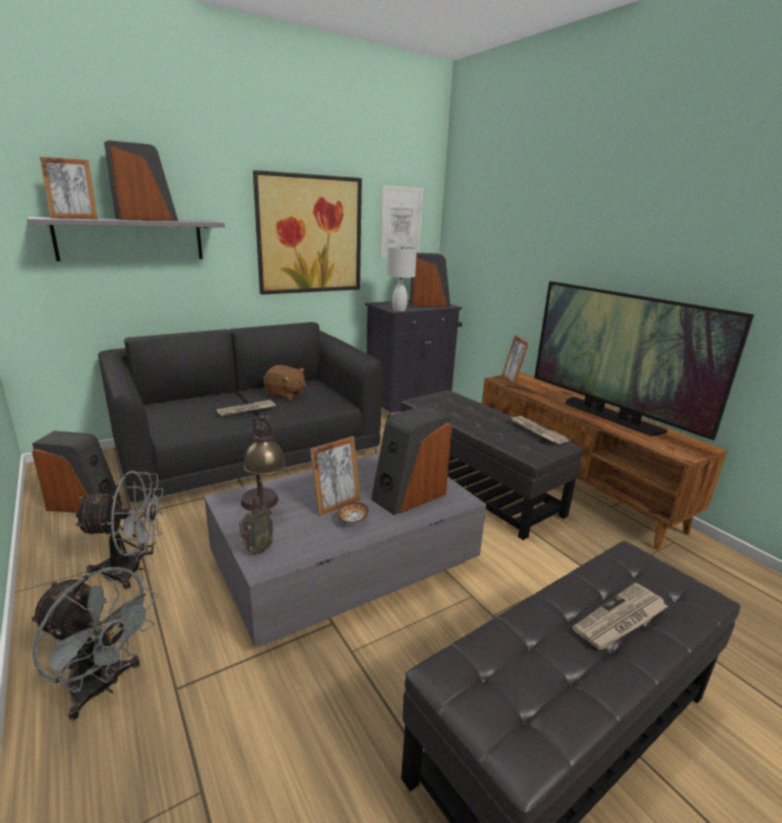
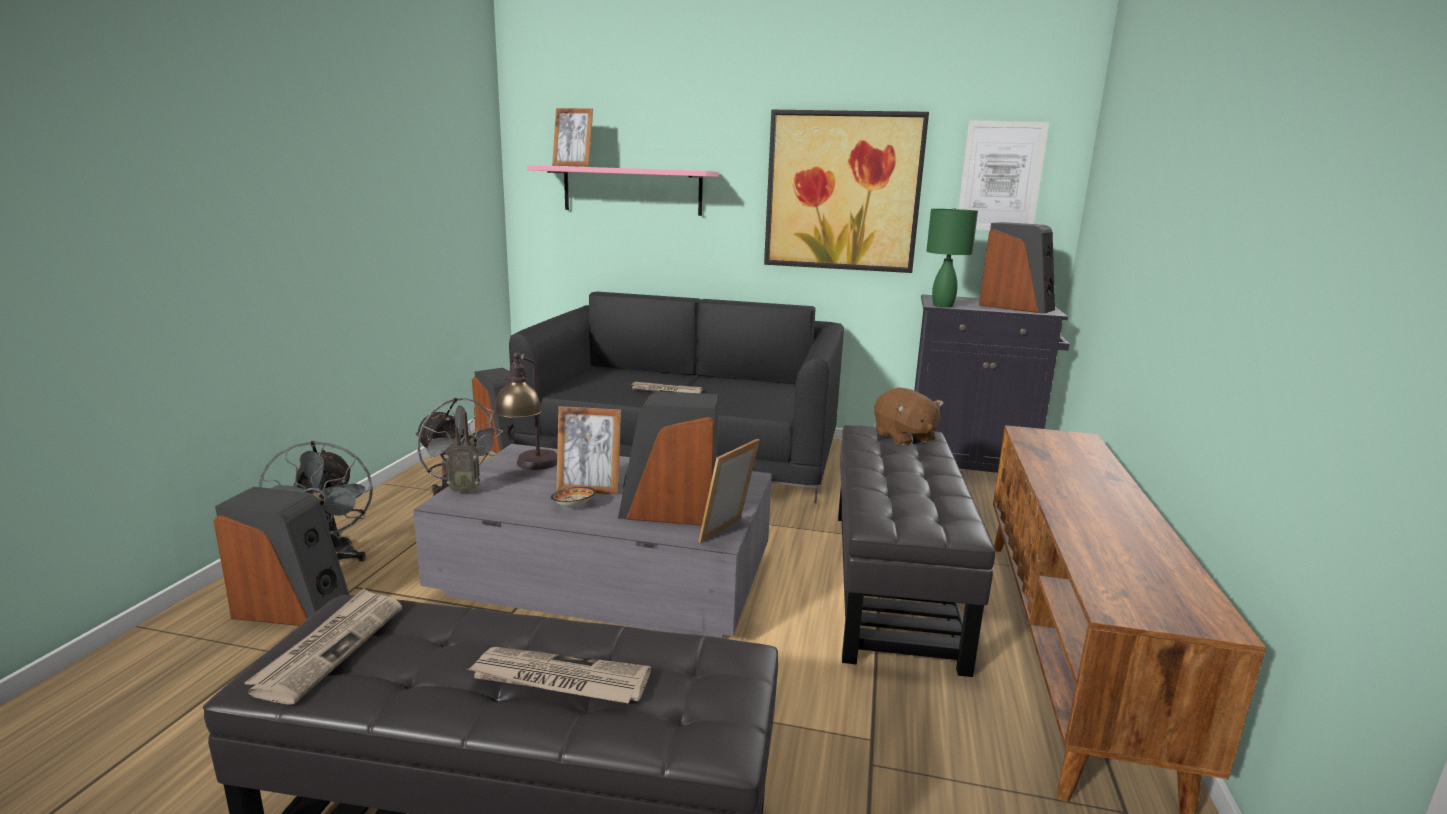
camera: 45 degrees right, 5 degrees down
(131, 239) = (632, 190): grey shelf -> pink shelf
(146, 219) = (638, 168): speaker -> speaker (293, 608)
(285, 395) = (731, 388): brown plush toy -> brown plush toy (904, 437)
(399, 310) = (943, 305): white table lamp -> green table lamp
(511, 381) = (1042, 439): picture frame -> picture frame (727, 533)
(537, 431) = (954, 505): newspaper -> newspaper (330, 647)
(610, 416) = (1113, 523): television -> none

